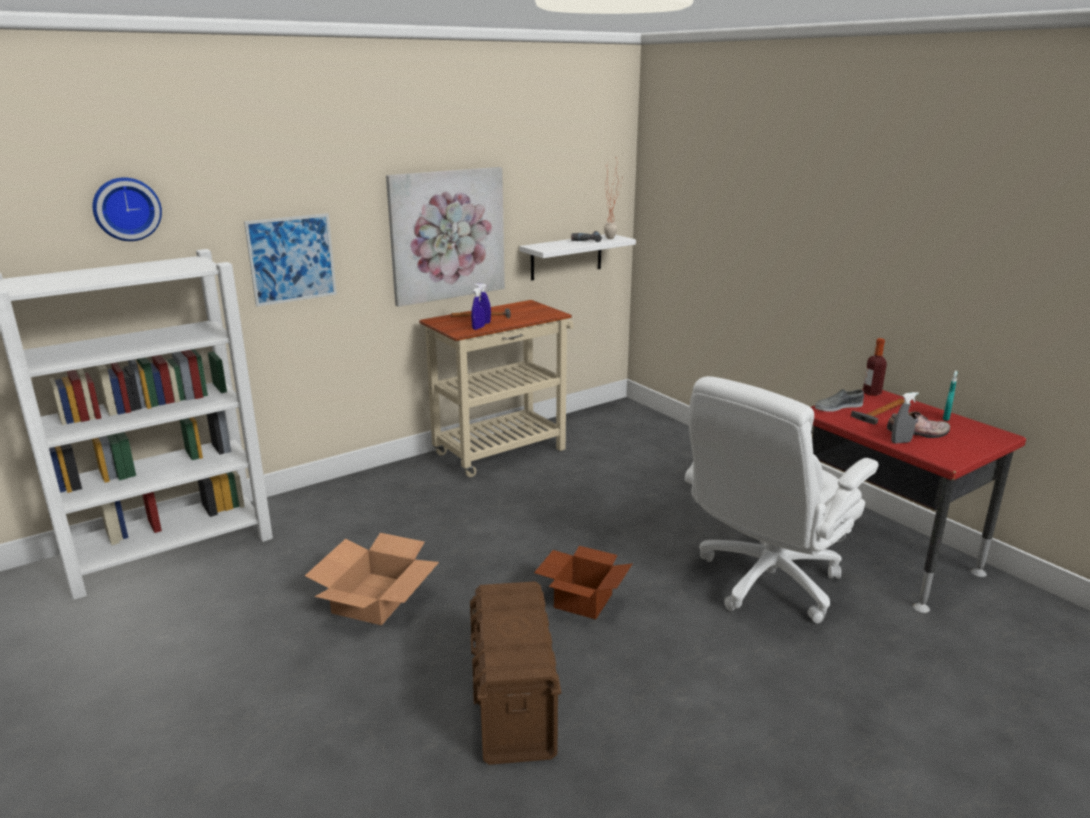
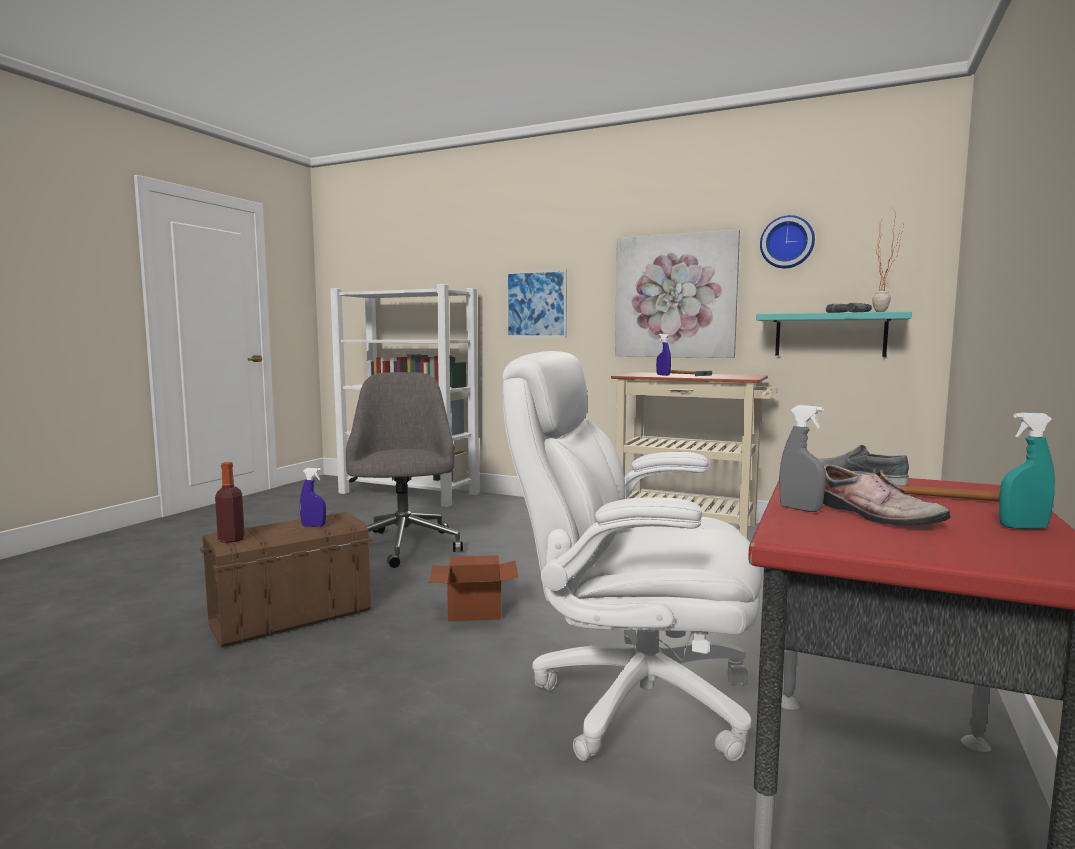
camera: 60 degrees right, 15 degrees down
(126, 209) = (441, 259): wall clock -> wall clock (787, 242)
(375, 598) = (403, 545): cardboard box -> grey office chair
(478, 328) = (649, 375): blue spray bottle -> blue spray bottle (313, 526)
(566, 257) = (830, 335): white shelf -> turquoise shelf
(871, 393) = (985, 487): bottle -> bottle (231, 539)

